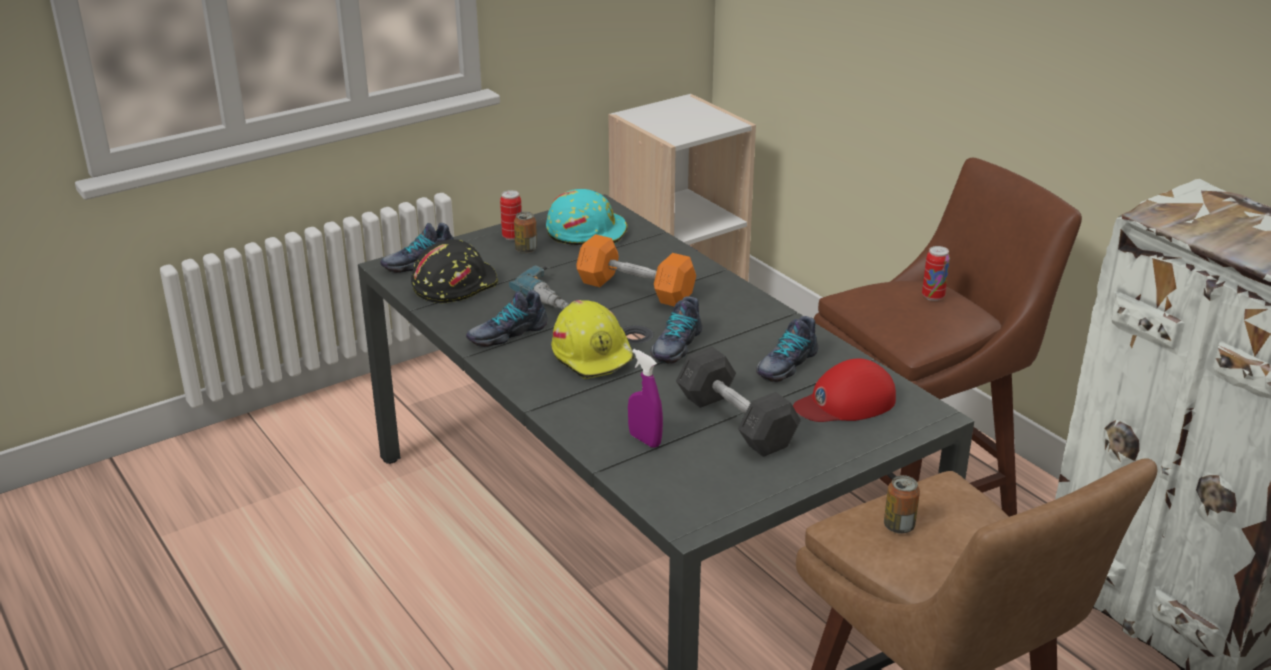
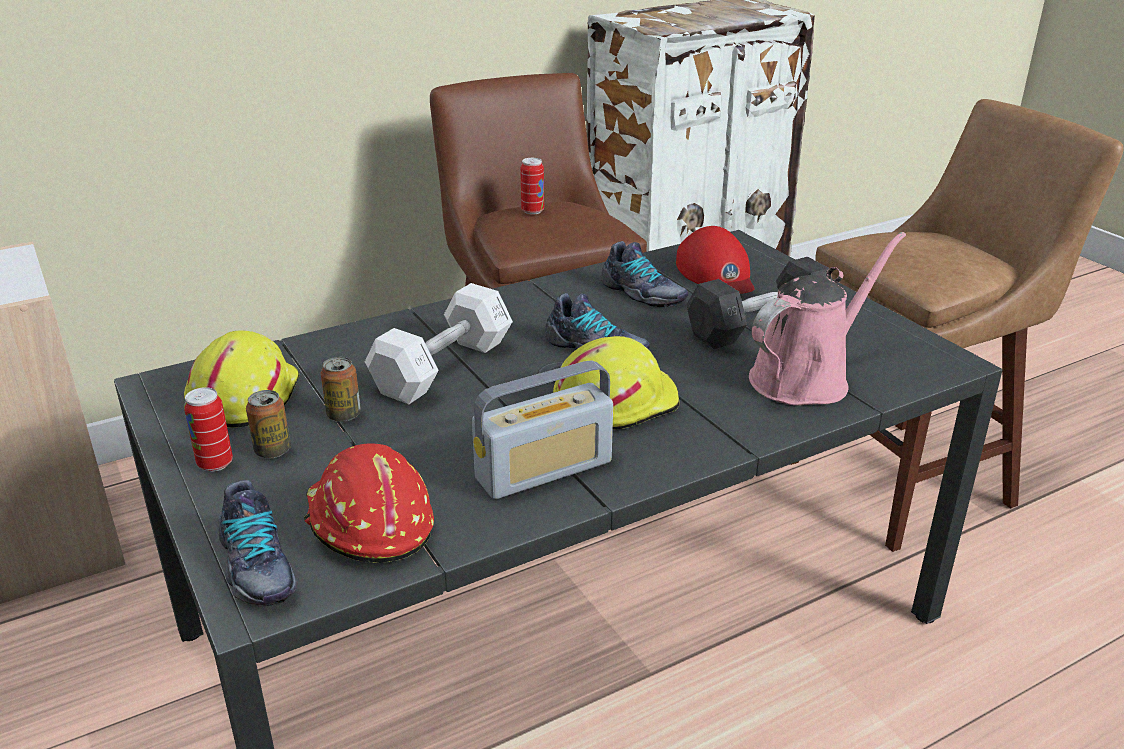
camera: 85 degrees left, 0 degrees up
(454, 285) = (367, 523): black hard hat -> red hard hat
(506, 333) = (544, 470): shoe -> radio
(551, 296) = (441, 430): power drill -> none
(586, 232) = (243, 397): turquoise hard hat -> yellow hard hat
(635, 289) = (443, 367): orange dumbbell -> white dumbbell
(645, 440) = (806, 378): purple spray bottle -> pink watering can
(899, 526) = (930, 264): can -> can (344, 415)

